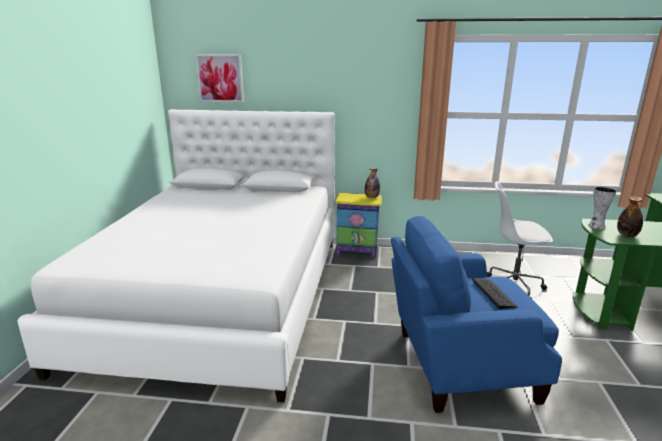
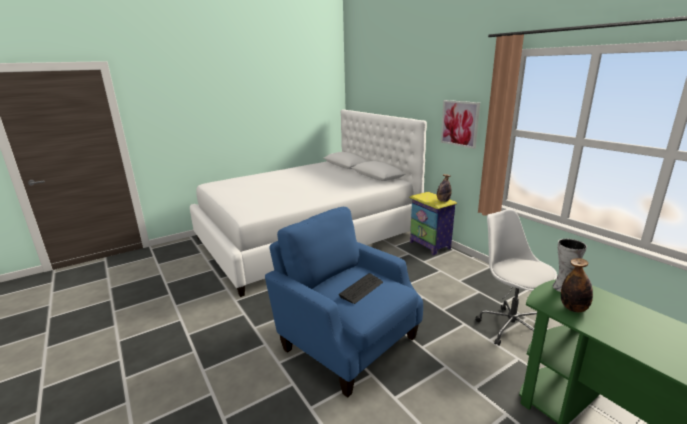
camera: 50 degrees right, 0 degrees up
(220, 78) = (370, 88): picture -> picture (459, 123)

